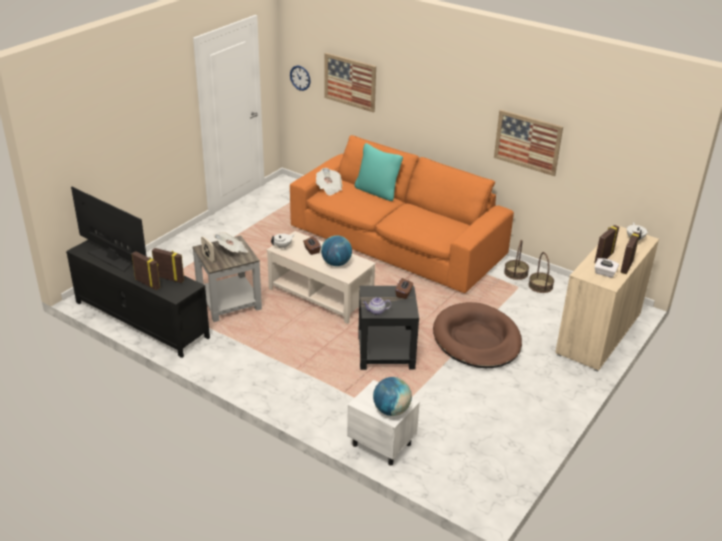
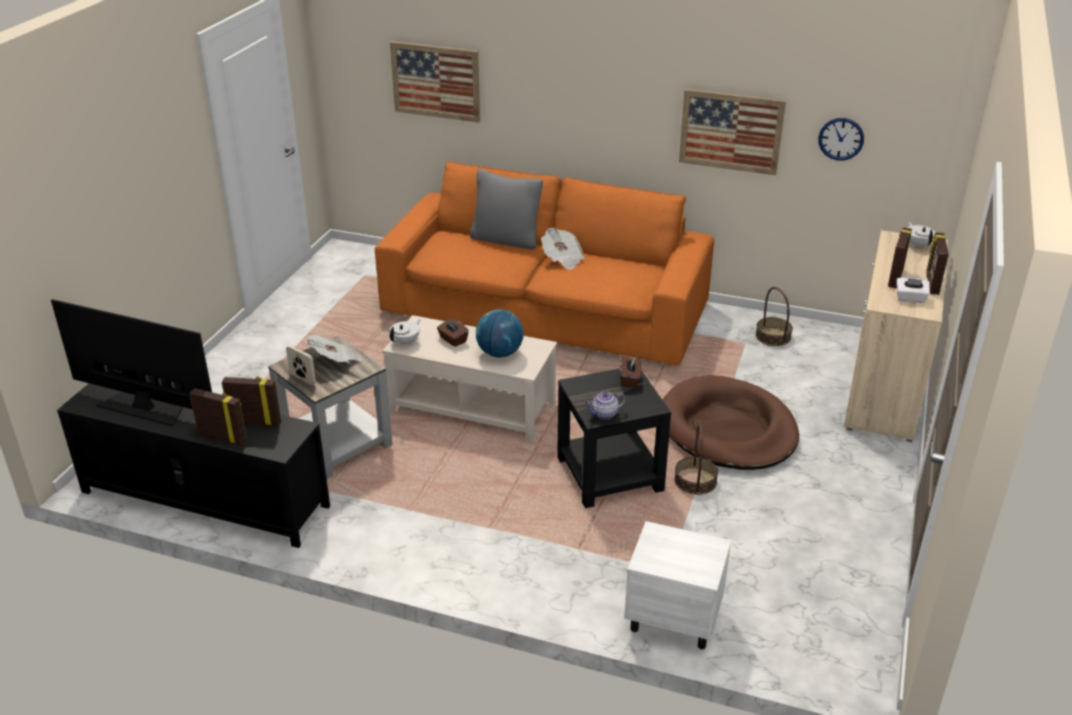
camera: 15 degrees left, 0 degrees up
(300, 78) = (351, 86): wall clock -> wall clock (841, 139)
(329, 188) = (434, 245): newspaper -> newspaper (562, 259)
(377, 192) = (506, 239): turquoise pillow -> grey pillow
(391, 410) = (698, 564): globe -> none
(516, 273) = (731, 324): basket -> basket (695, 481)

